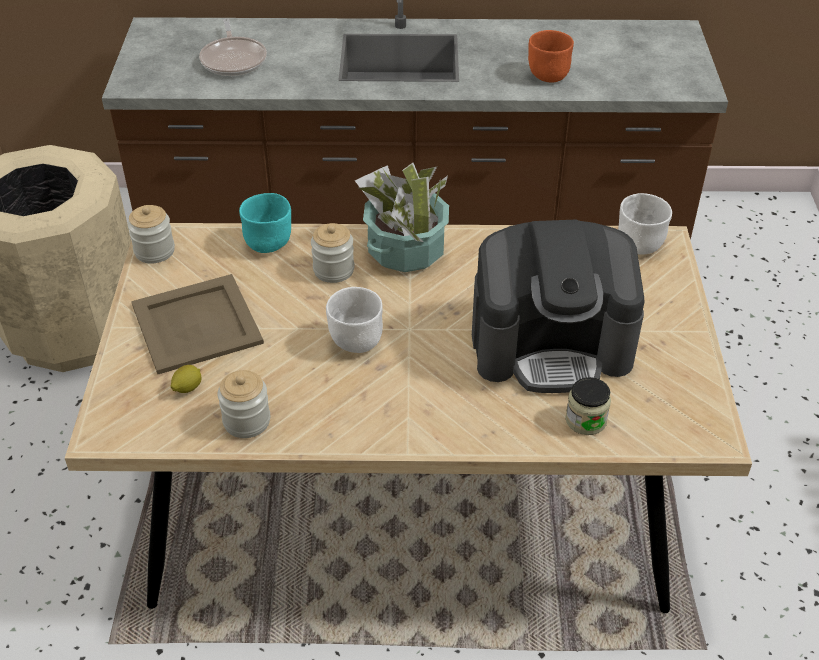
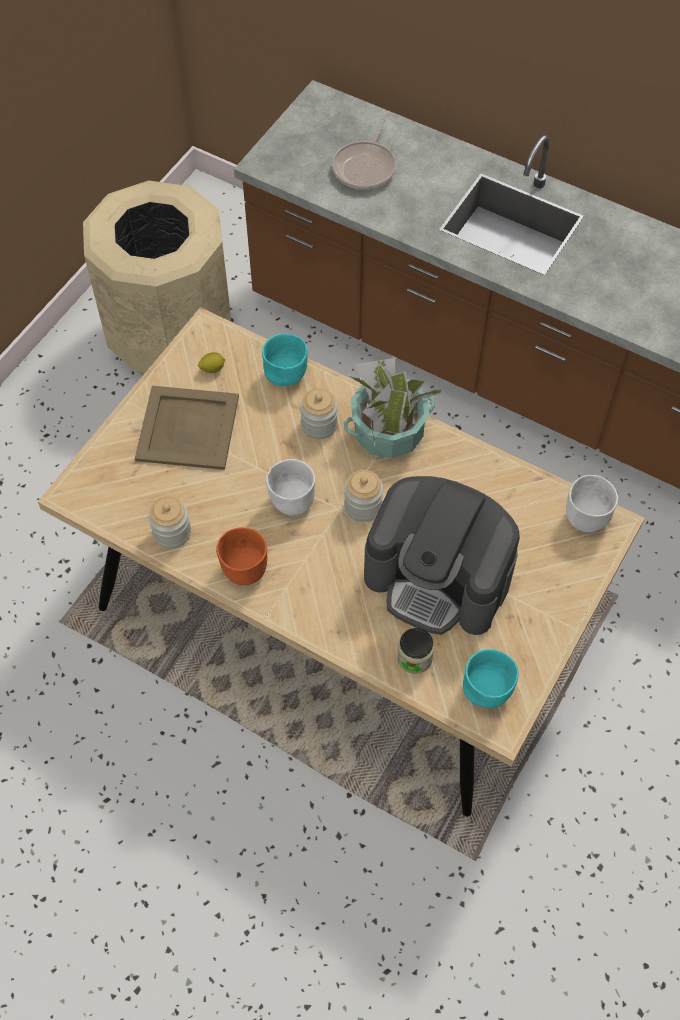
camera: 30 degrees right, 15 degrees up
(154, 251) = (197, 343): jar -> jar (363, 506)
(187, 388) = (148, 483): lemon -> lemon (212, 368)
(547, 77) = (629, 304): orange bowl -> orange bowl (243, 570)
(677, 416) = (487, 692): none -> turquoise bowl

